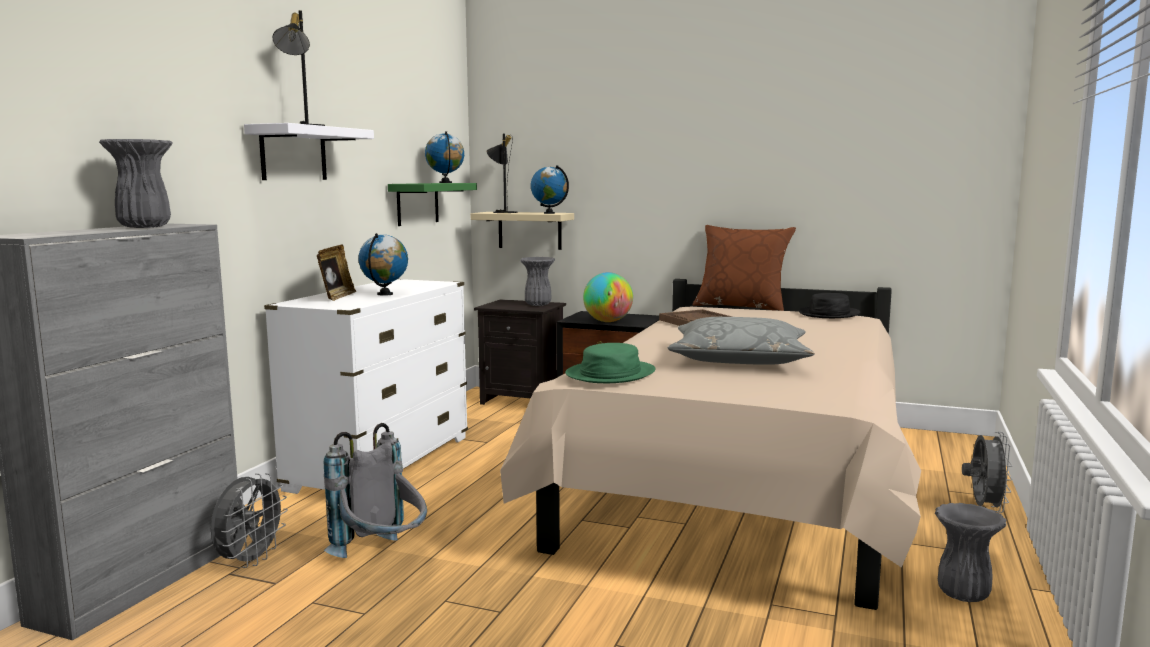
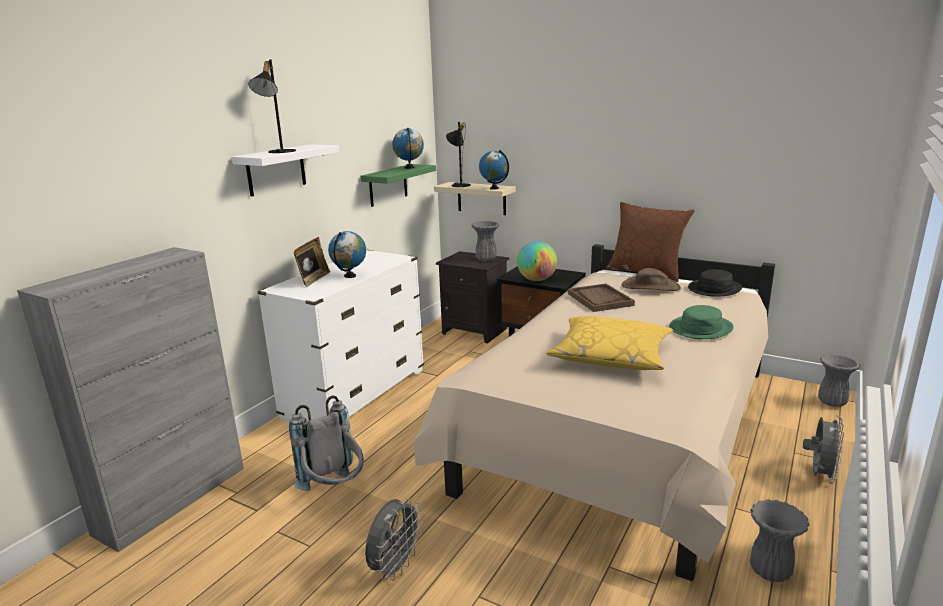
camera: 10 degrees right, 10 degrees up
(143, 227) = (147, 262): grey vase -> grey vase (831, 403)
(250, 561) = (245, 487): grey fan -> grey fan (395, 567)
(610, 374) = (499, 372): green hat -> green hat (700, 328)
(739, 359) = (611, 356): grey pillow -> yellow pillow
(754, 314) = (650, 287): none -> brown hat

